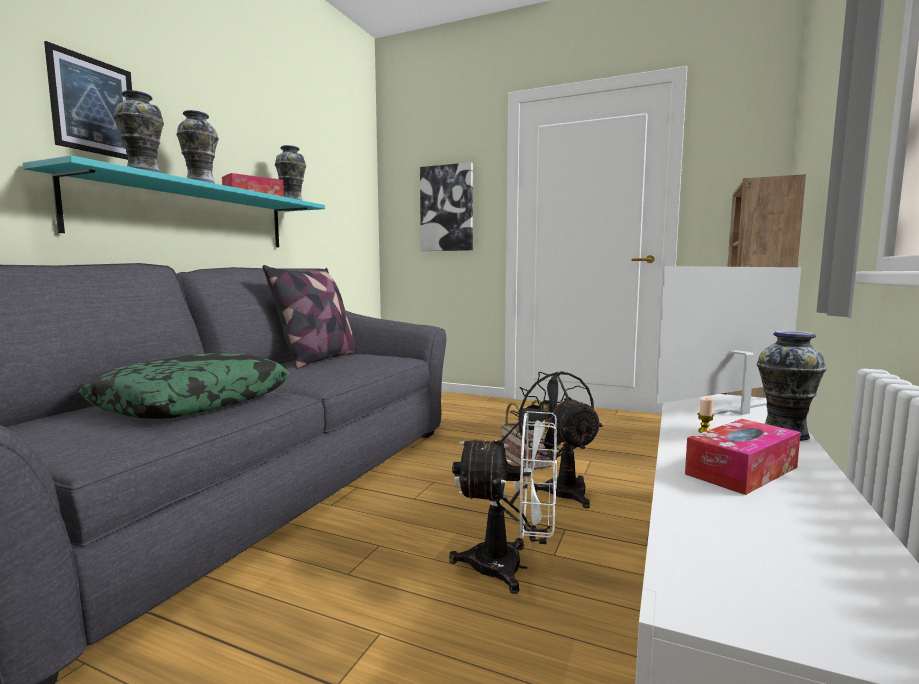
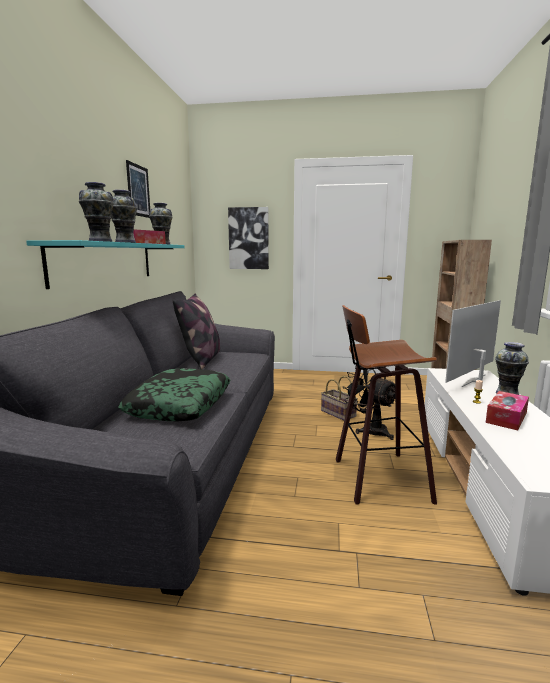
camera: 15 degrees left, 5 degrees up
(94, 106) = (57, 189): picture -> picture (138, 190)
(511, 567) = (377, 478): white fan -> stool

